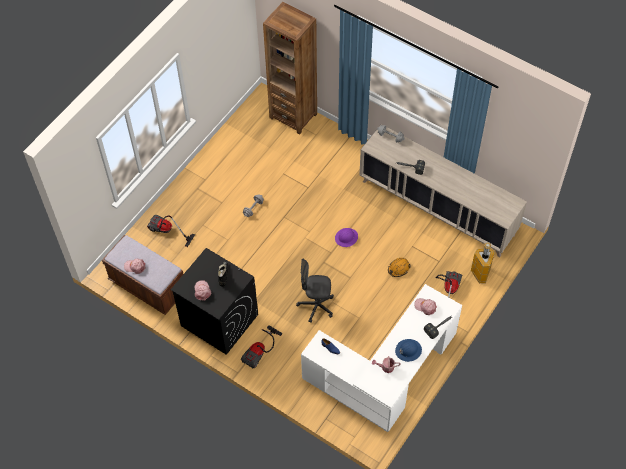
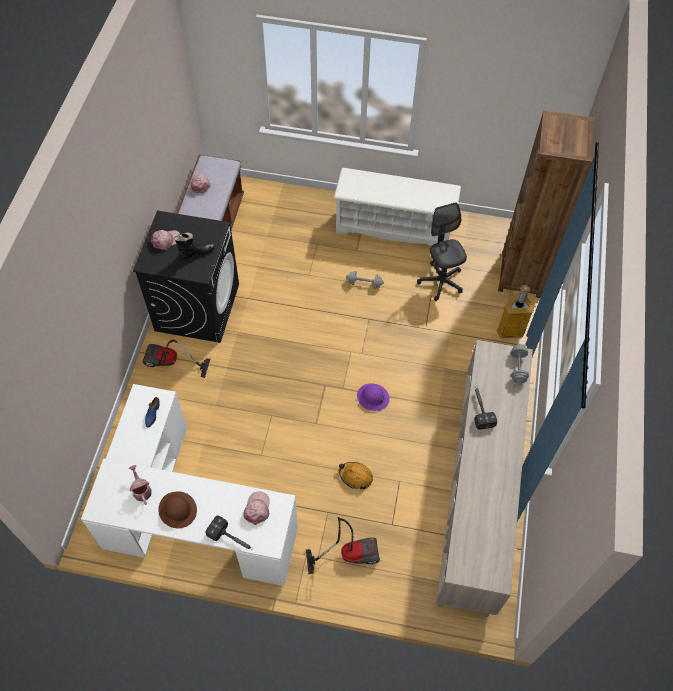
camera: 65 degrees right, 0 degrees up
(166, 232) = (290, 214): vacuum cleaner -> none
(213, 172) = (394, 227): none -> white shoe rack
(316, 306) = (258, 400): grey office chair -> grey office chair (441, 282)
(408, 350) = (178, 510): blue hard hat -> brown hard hat
(480, 274) = (397, 589): trash can -> trash can (509, 330)

